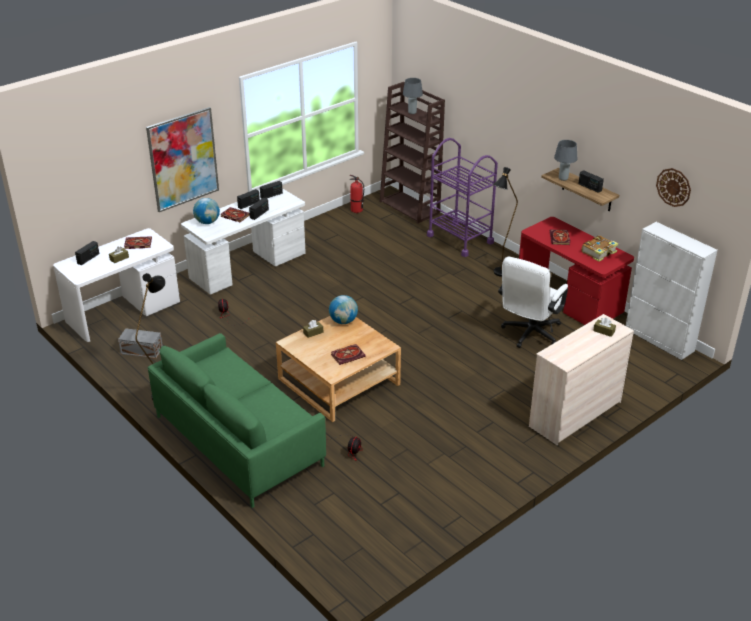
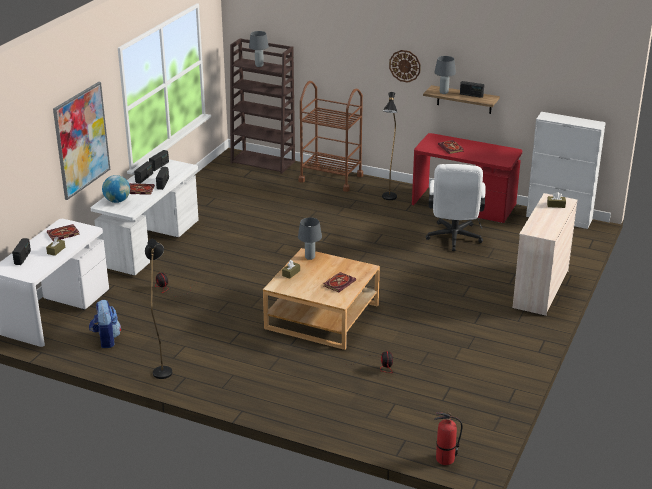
camera: 25 degrees left, 5 degrees down
(141, 350) = (106, 339): grey storage box -> backpack
(238, 440) = (271, 388): green sofa -> none
(343, 321) = (310, 258): globe -> grey table lamp
(356, 210) = (214, 174): fire extinguisher -> fire extinguisher (445, 459)
(460, 239) = (331, 178): purple cart -> brown cart
(599, 252) = (492, 152): book -> none
(673, 187) = (555, 76): wall clock -> wall clock (405, 66)

